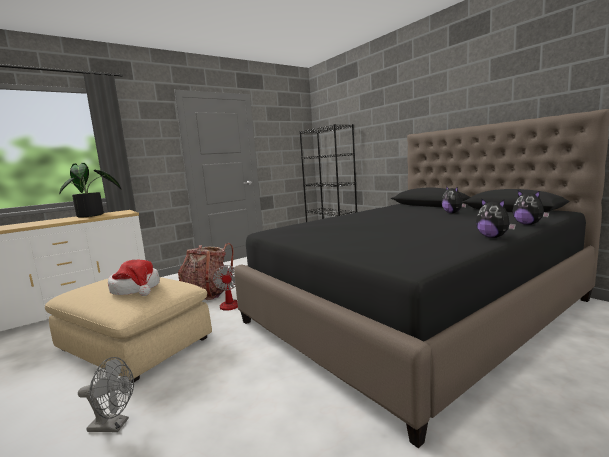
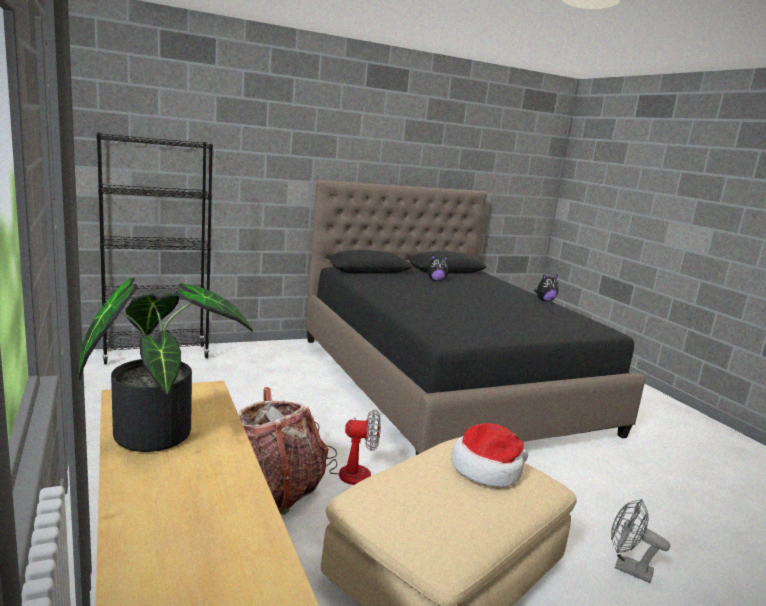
camera: 80 degrees left, 5 degrees up
(114, 425) = (626, 568): grey fan -> grey fan turned 75 degrees counterclockwise
(528, 224) = (510, 285): plush toy -> none

